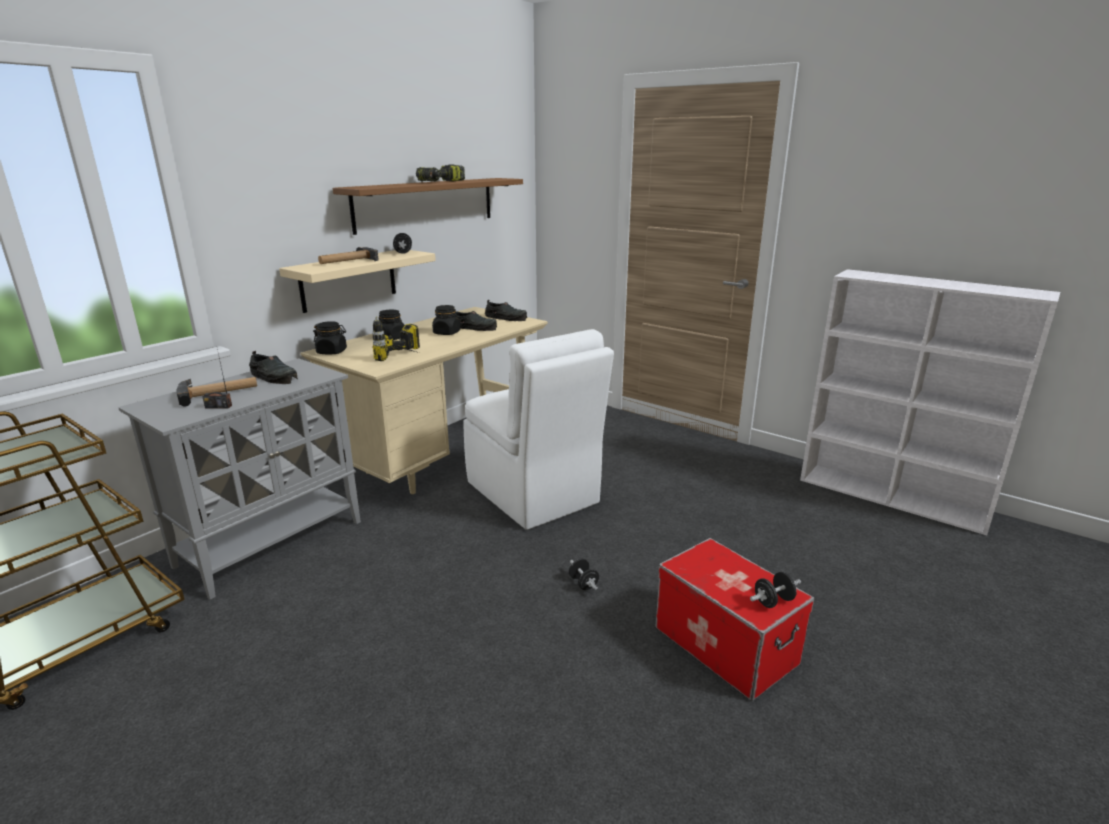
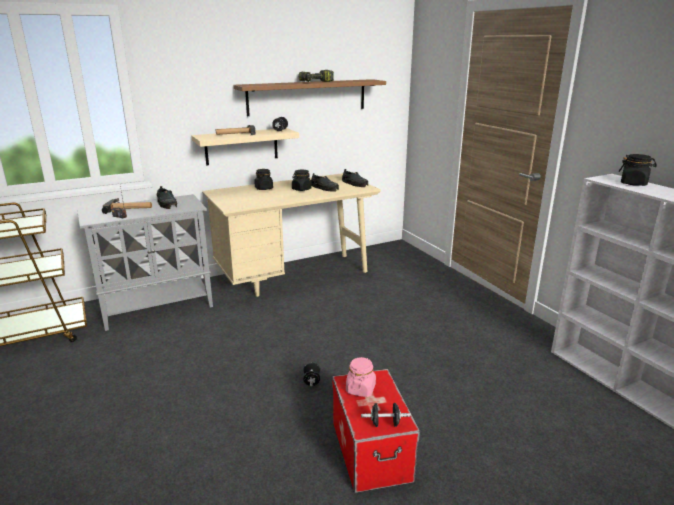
camera: 25 degrees right, 0 degrees up
(332, 352) = (219, 193): black jar -> black jar (633, 183)
(406, 359) = (254, 203): power drill -> none
(533, 494) = (331, 314): white chair -> none
(706, 570) = (360, 389): none -> pink jar

